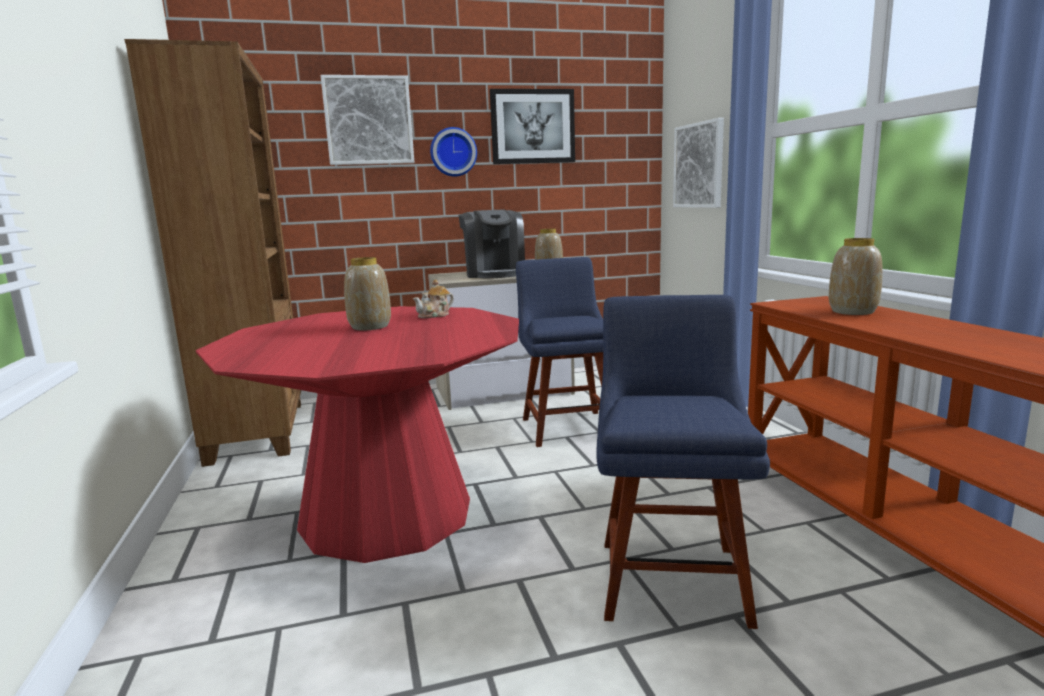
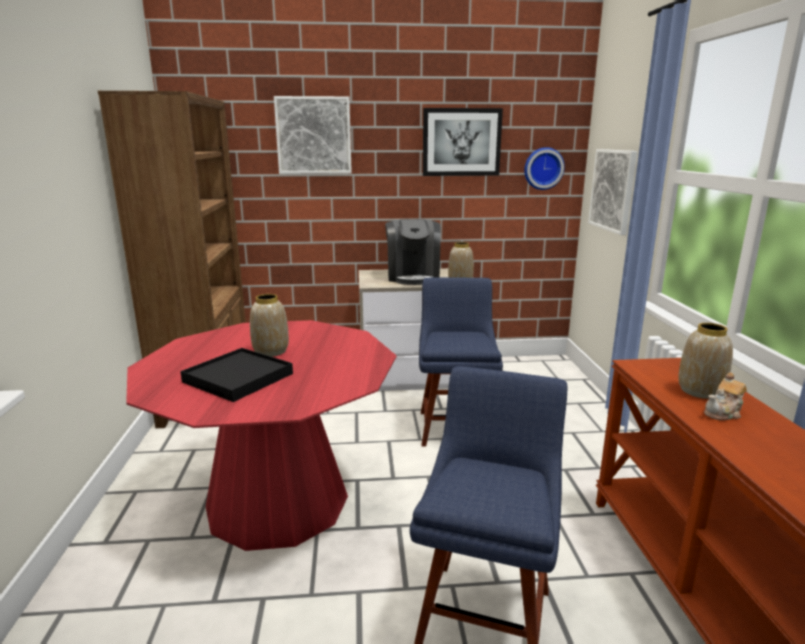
camera: 10 degrees right, 5 degrees up
(344, 345) = (238, 378): none -> black tray
(435, 315) = (330, 340): teapot -> teapot (723, 413)
(453, 152) = (386, 164): wall clock -> wall clock (543, 168)

